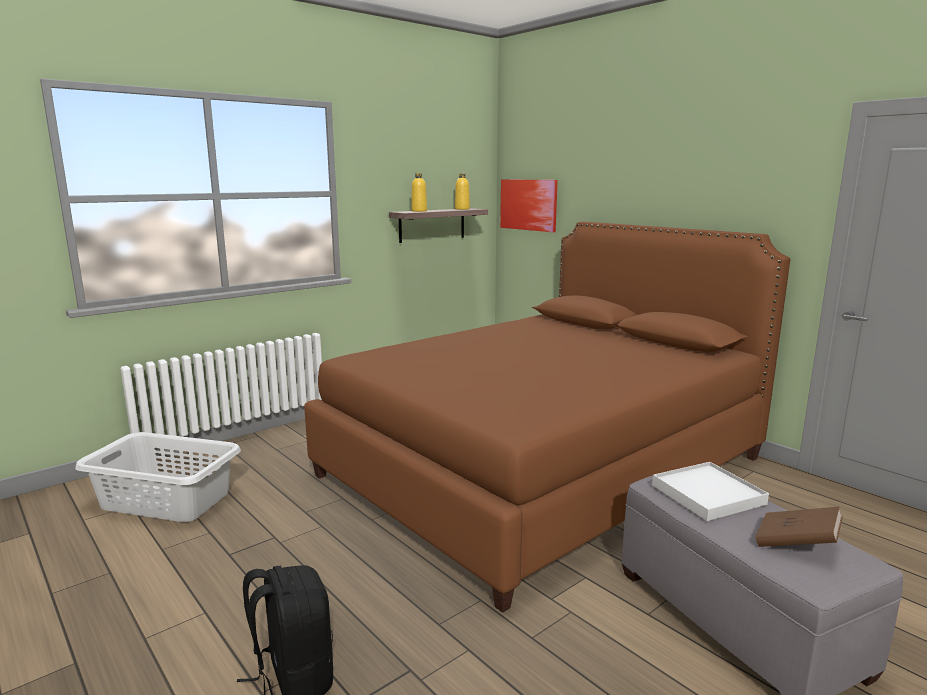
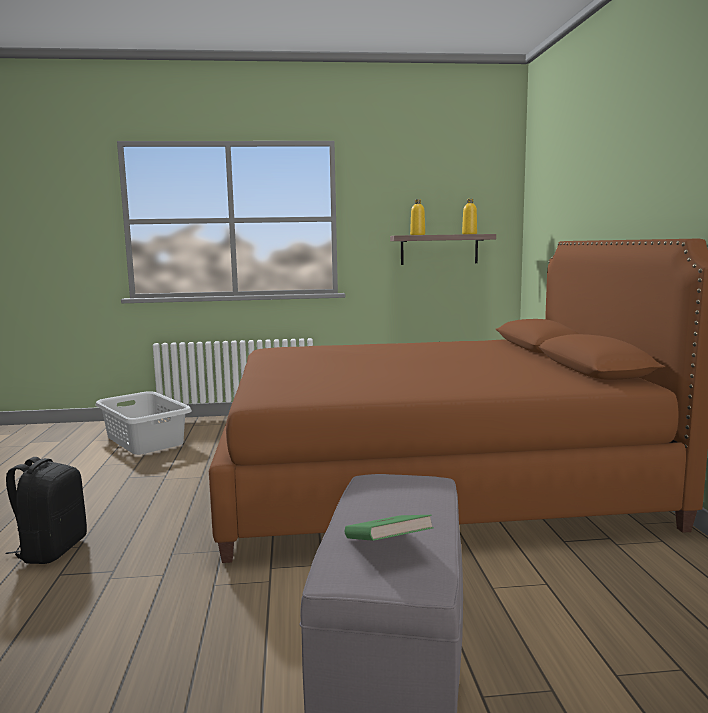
camera: 35 degrees right, 5 degrees down
(528, 204) = (540, 228): picture -> none
(708, 494) = (397, 496): white tray -> none
(796, 544) = (386, 548): brown book -> green book

